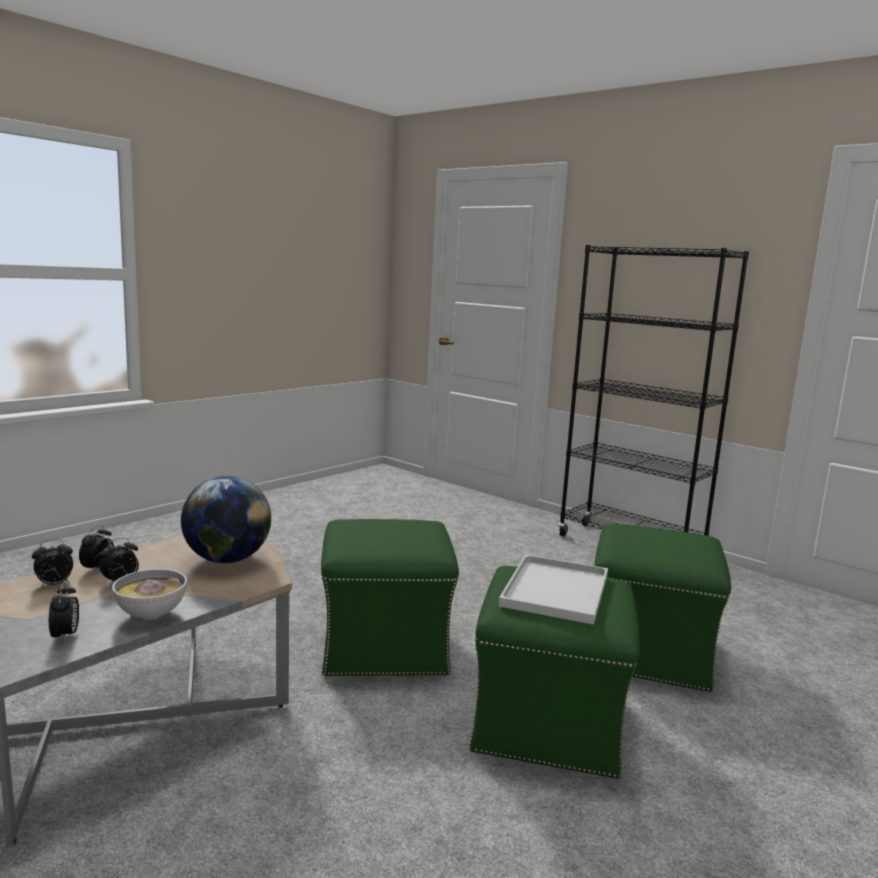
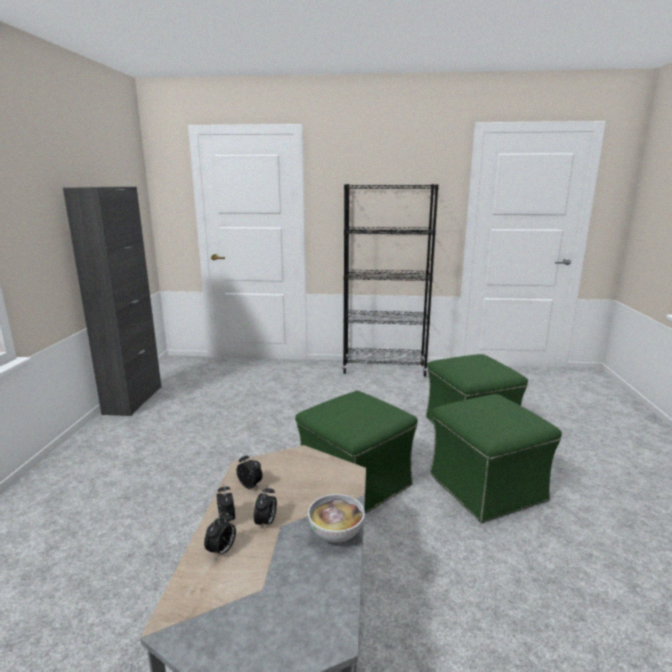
camera: 35 degrees left, 5 degrees up
(65, 636) = (317, 584): alarm clock -> alarm clock (250, 485)
(227, 560) = (298, 470): globe -> none
(289, 494) = (133, 400): none -> black cabinet
(554, 589) = (488, 411): white tray -> none

